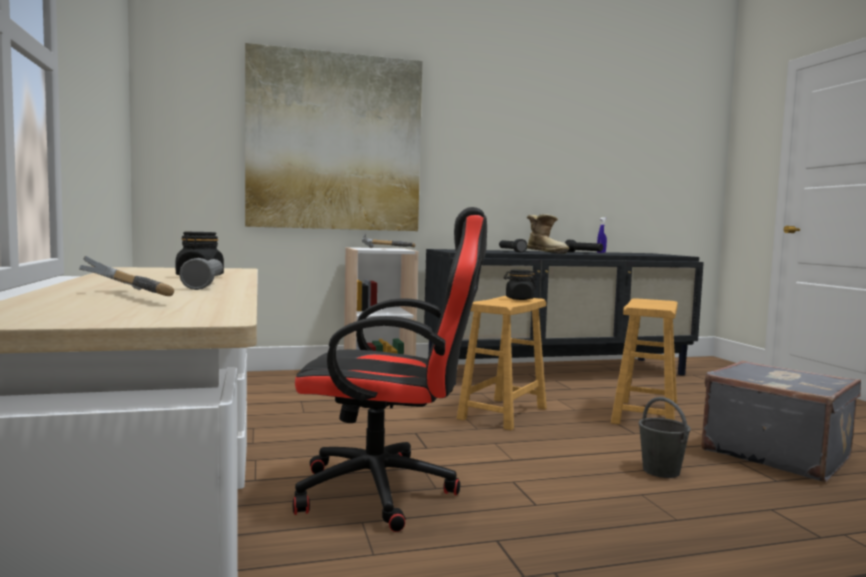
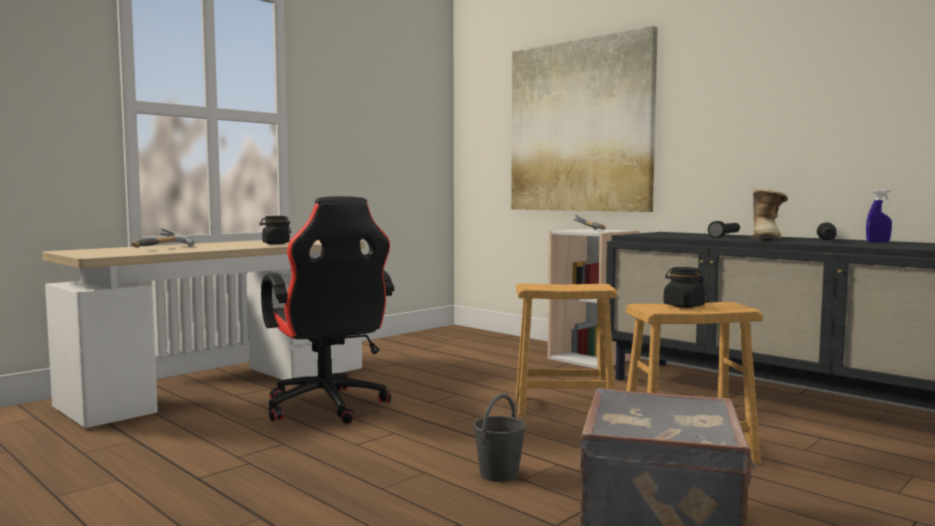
camera: 60 degrees right, 0 degrees up
(205, 285) = (230, 247): grey flashlight -> none
(519, 299) = (585, 286): black jar -> black jar (683, 306)

